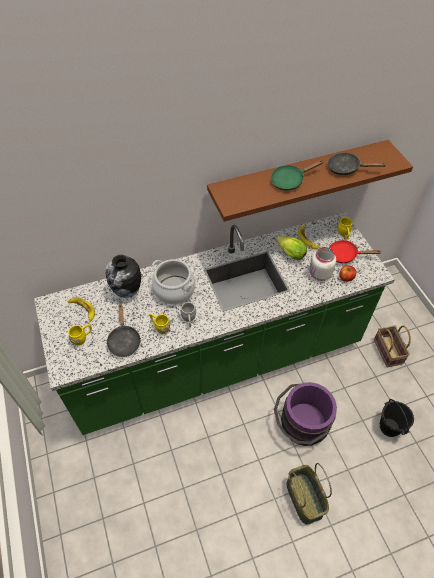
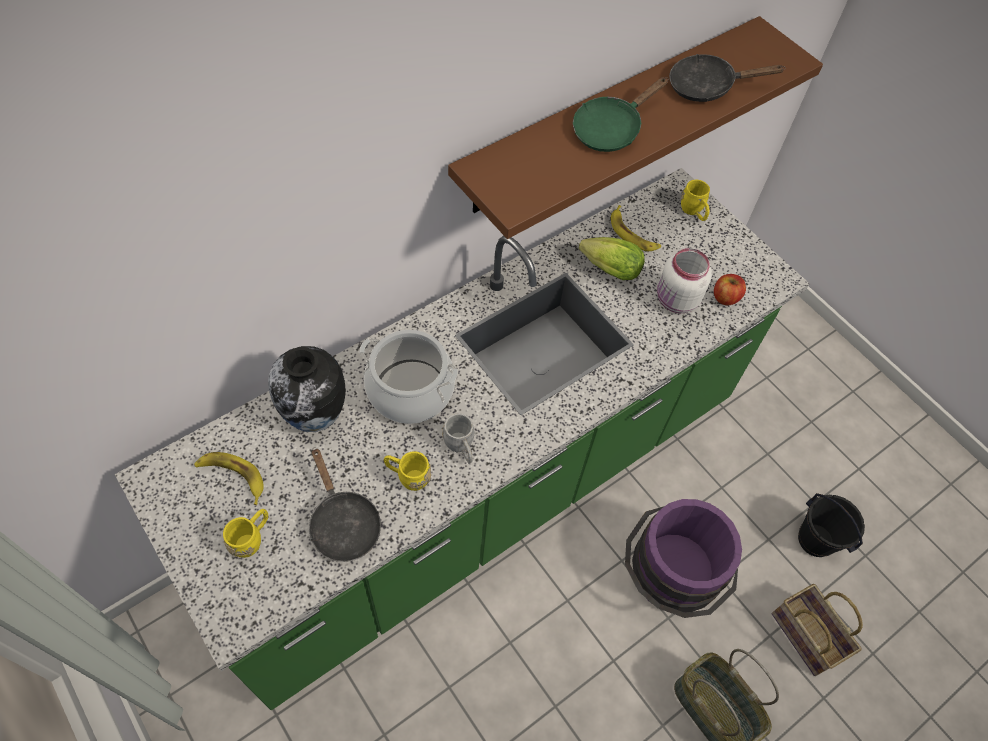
camera: 20 degrees left, 5 degrees up
(345, 255) = (709, 253): red frying pan -> none
(387, 351) = (772, 402): basket -> basket (804, 635)

